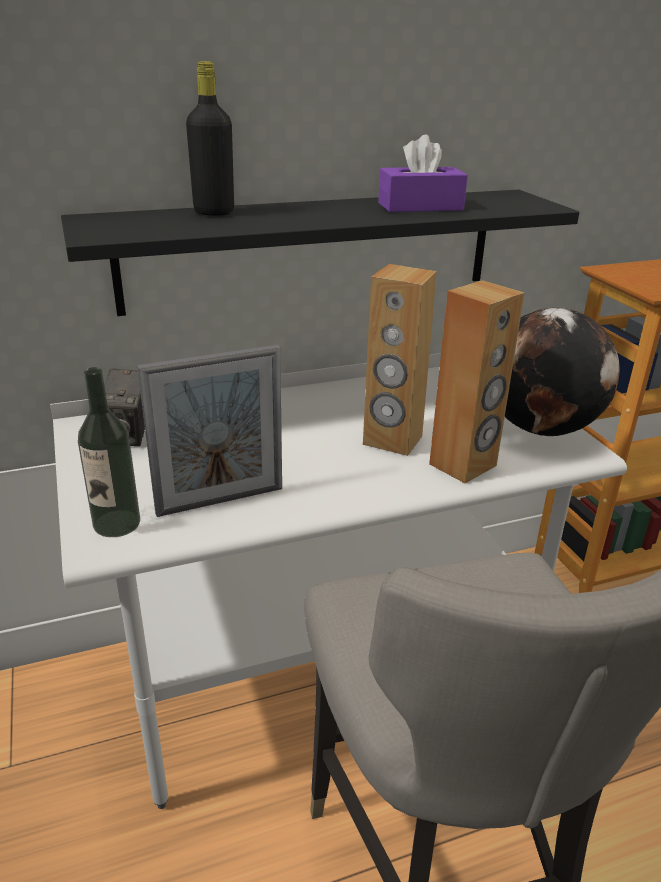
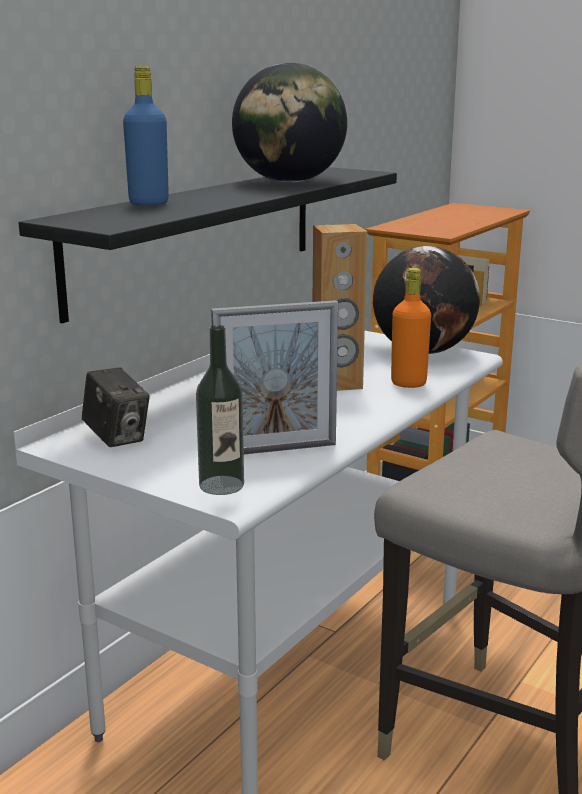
camera: 35 degrees left, 10 degrees down
(214, 212) = (149, 203): black bottle -> blue bottle
(220, 500) = (276, 449): picture frame -> picture frame turned 45 degrees clockwise
(420, 206) = (289, 182): purple tissue box -> globe
(463, 465) = (408, 383): brown speaker -> orange bottle

